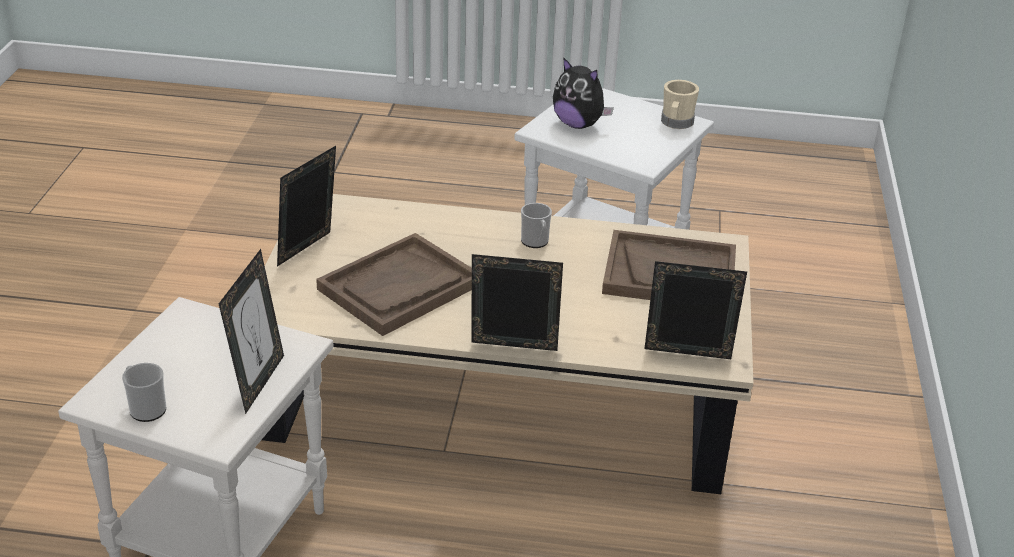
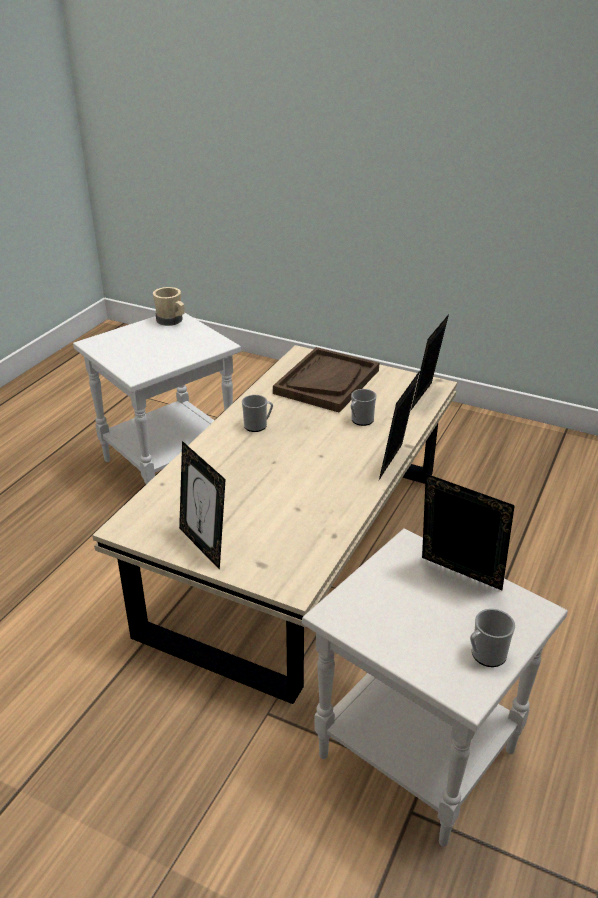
camera: 70 degrees left, 0 degrees up
(399, 287) = (288, 502): brown tray -> none
(578, 124) = (142, 357): plush toy -> none
(593, 312) = (360, 421): none -> mug

